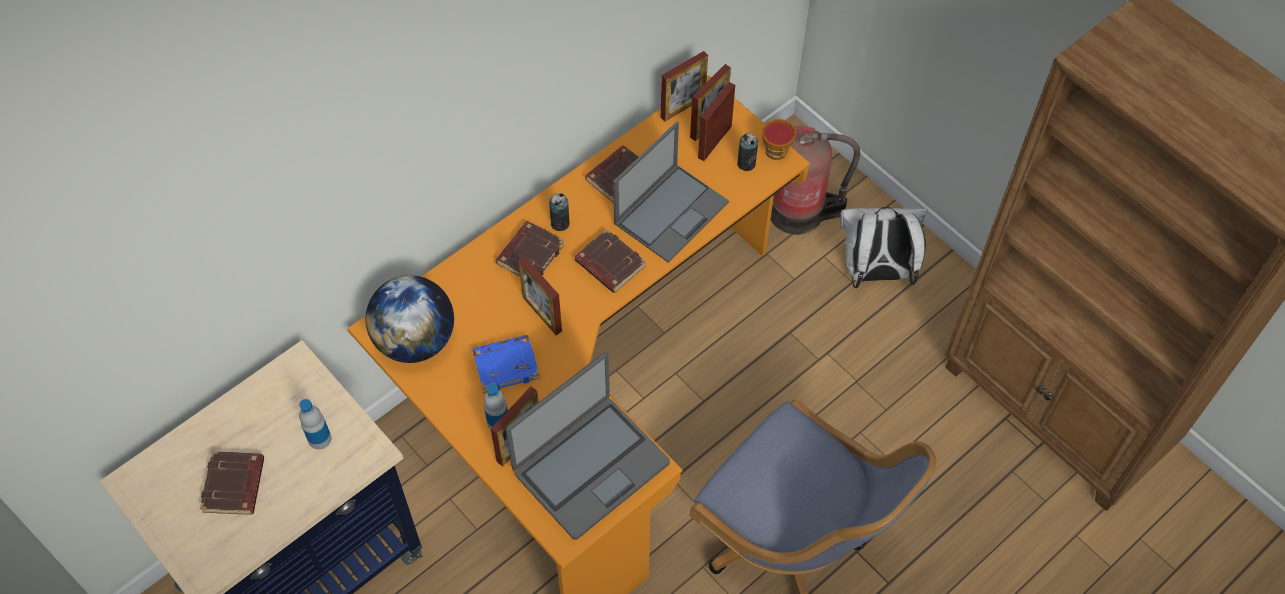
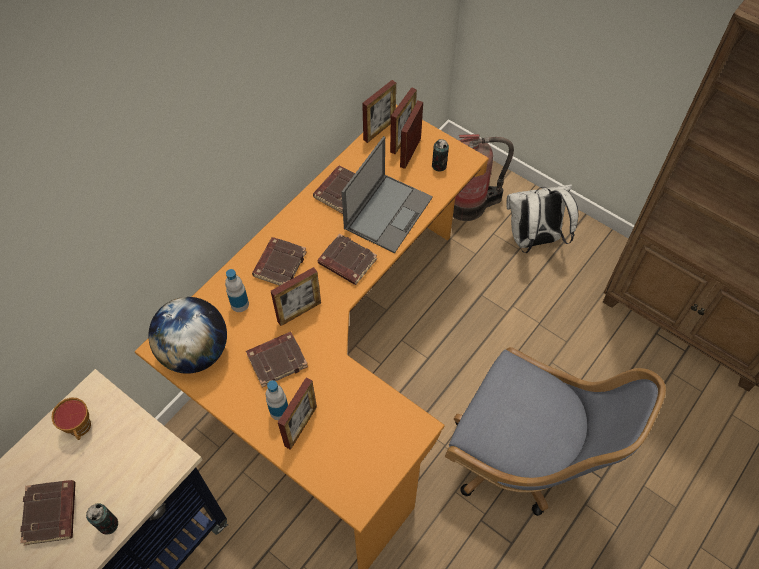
camera: 10 degrees left, 0 degrees up
(319, 438) = (124, 455): bottle -> bottle (240, 304)
(506, 365) = (277, 360): blue book -> brown book
(542, 314) = (299, 312): picture frame -> picture frame turned 75 degrees counterclockwise
(560, 223) = (299, 235): can -> can (108, 524)
(590, 467) = (366, 436): laptop -> none
(777, 153) = (461, 154): cup -> cup (81, 428)

